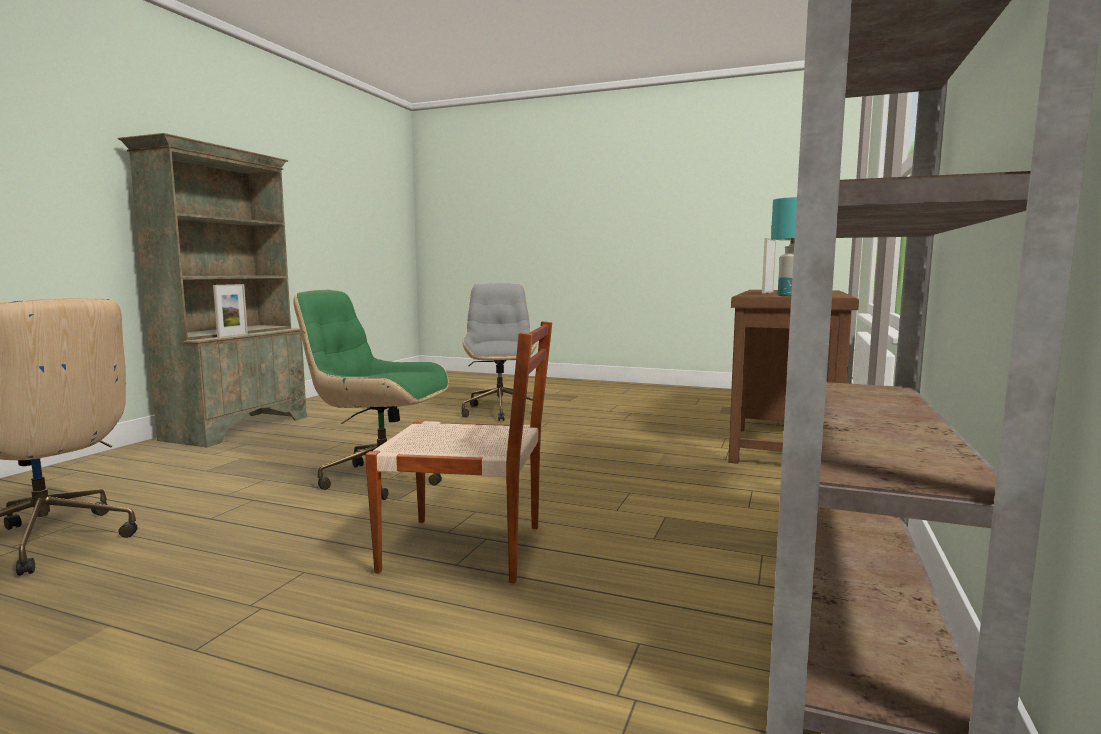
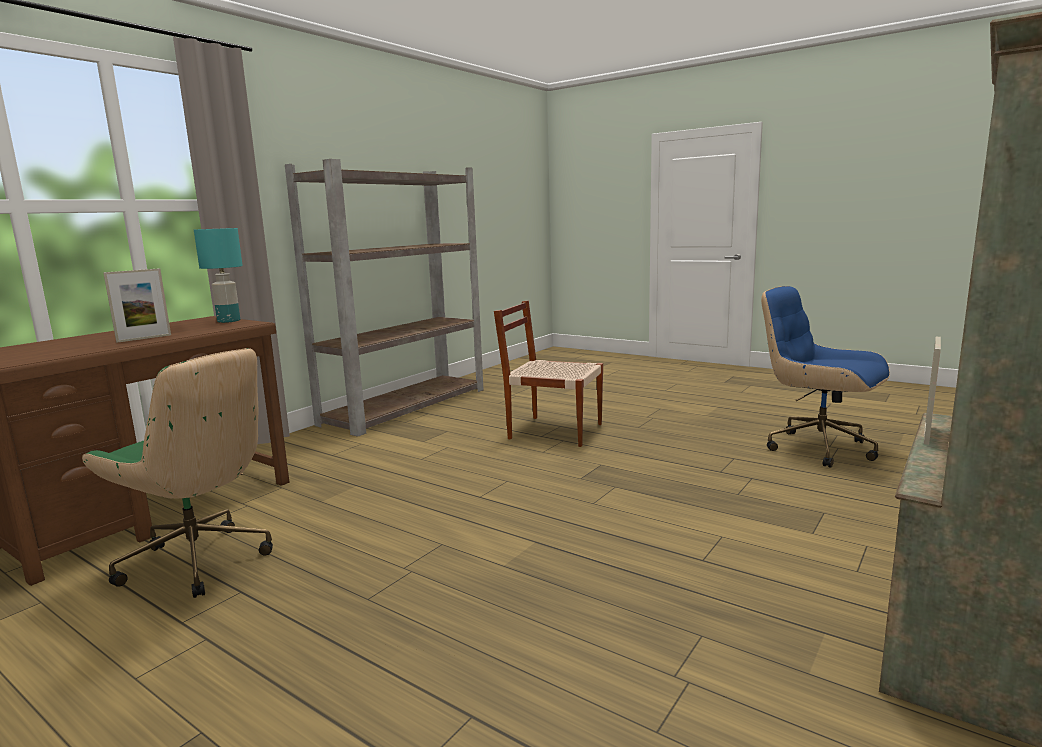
camera: 165 degrees left, 5 degrees up
(379, 479) = (623, 486): green office chair -> green office chair (199, 564)
(500, 411) = (422, 671): grey office chair -> none

